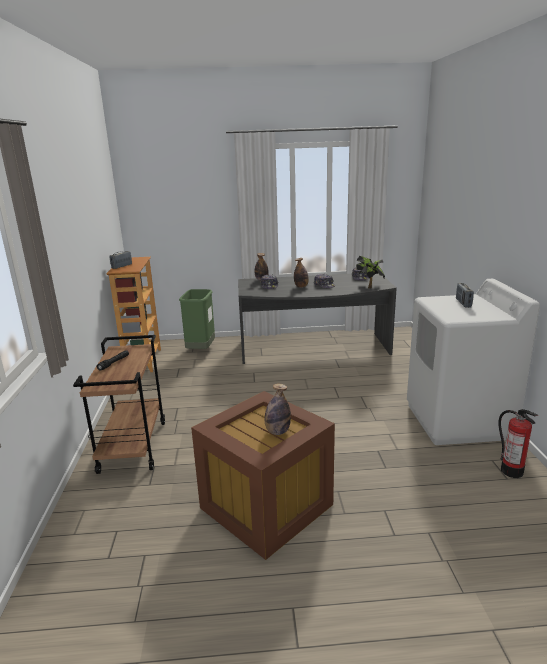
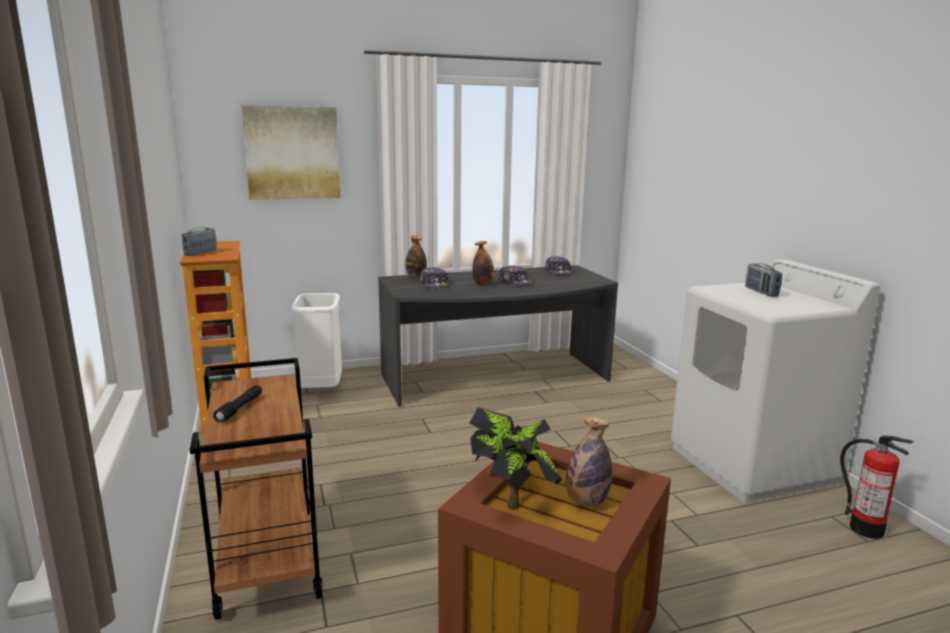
camera: 15 degrees left, 5 degrees down
(184, 200) = (292, 153): none -> picture
(201, 350) = (321, 390): green trash can -> white trash can
(370, 286) = (581, 282): potted plant -> potted plant (513, 499)

